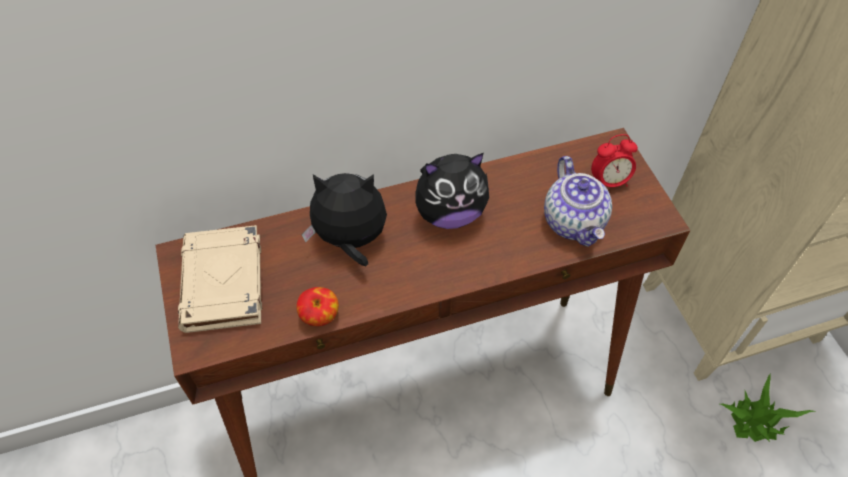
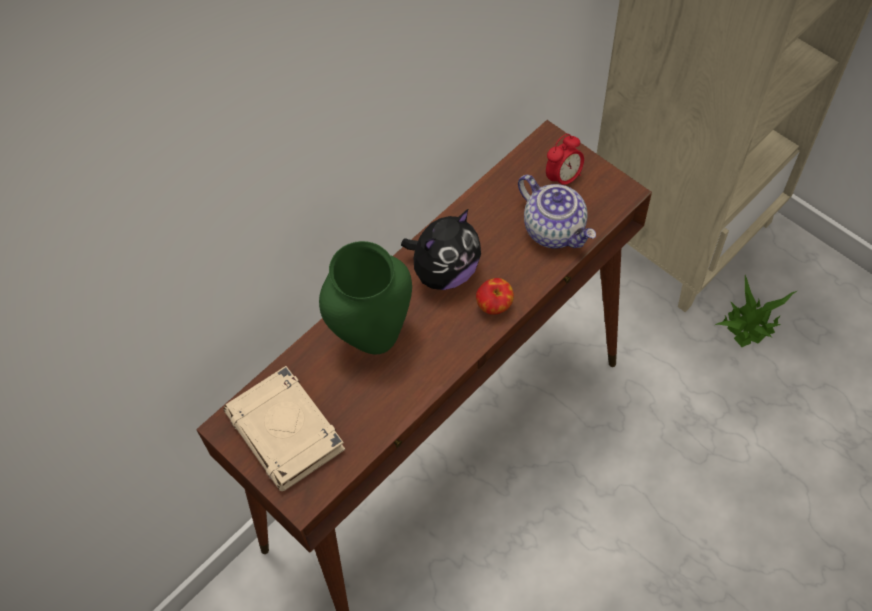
camera: 25 degrees left, 5 degrees up
(320, 316) = (392, 418): apple -> apple (494, 305)
(350, 241) = (373, 338): plush toy -> green vase

